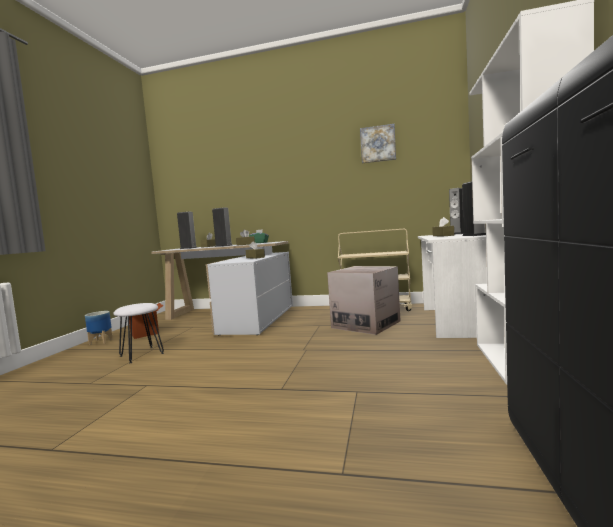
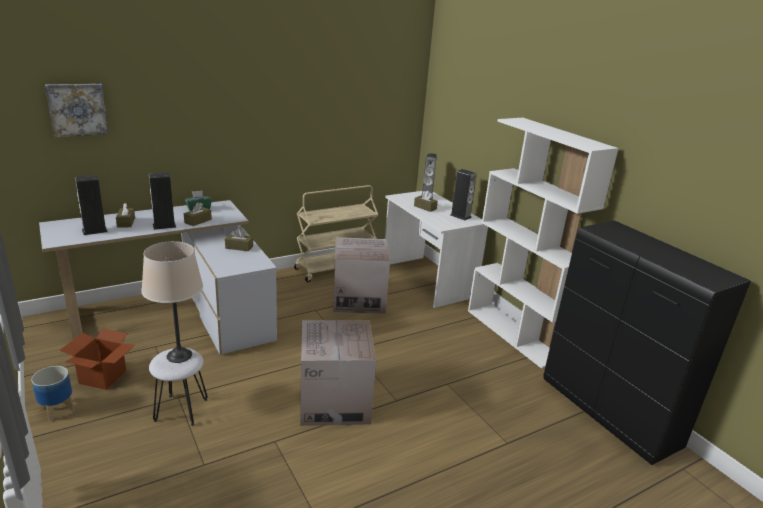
camera: 45 degrees left, 20 degrees up
(141, 304) = (179, 355): none -> beige table lamp
(231, 375) = (334, 401): none -> cardboard box
(378, 144) = (344, 83): picture -> picture (77, 109)

